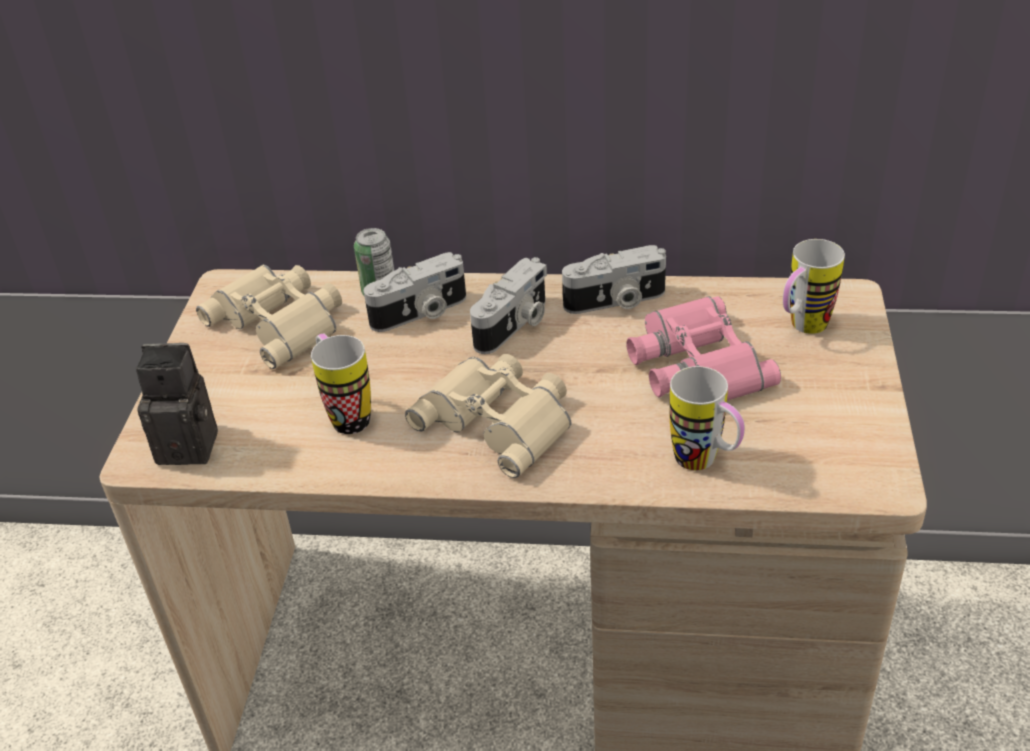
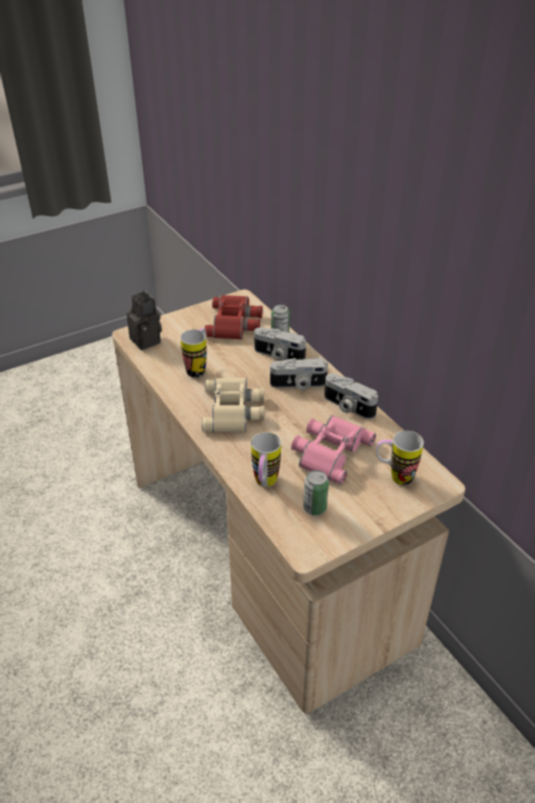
camera: 50 degrees right, 0 degrees up
(280, 321) = (235, 323): beige binoculars -> red binoculars
(801, 434) = (315, 508): none -> can

